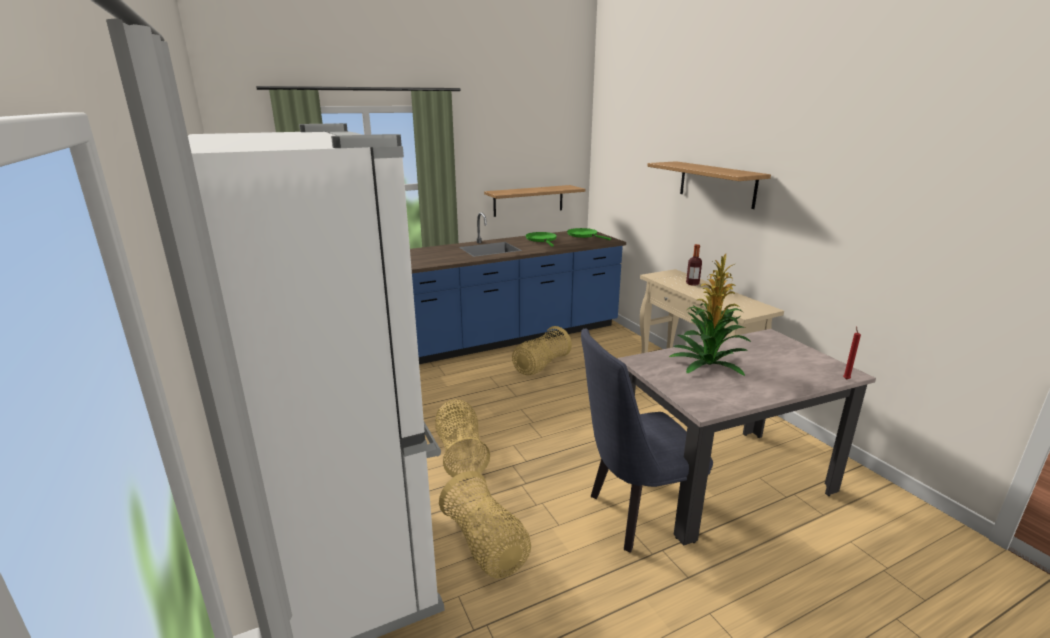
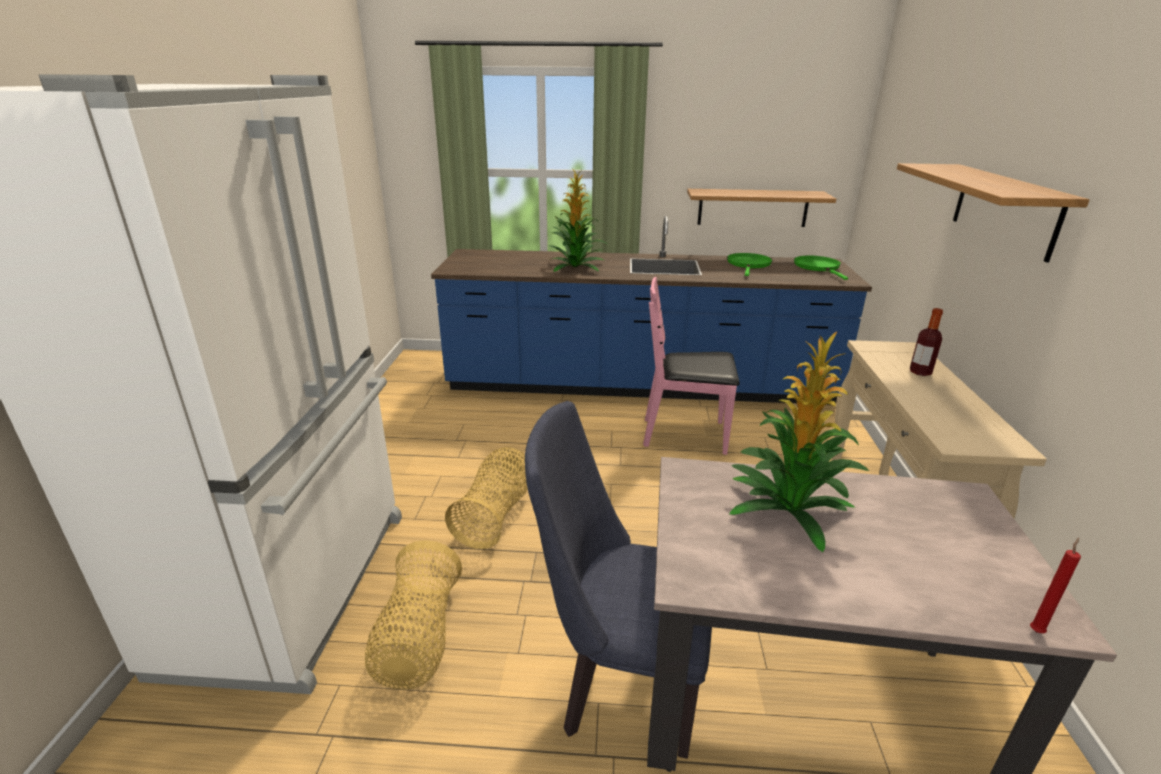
camera: 30 degrees right, 5 degrees up
(428, 258) = (576, 266): none -> potted plant
(540, 366) = (685, 435): basket -> pink chair

